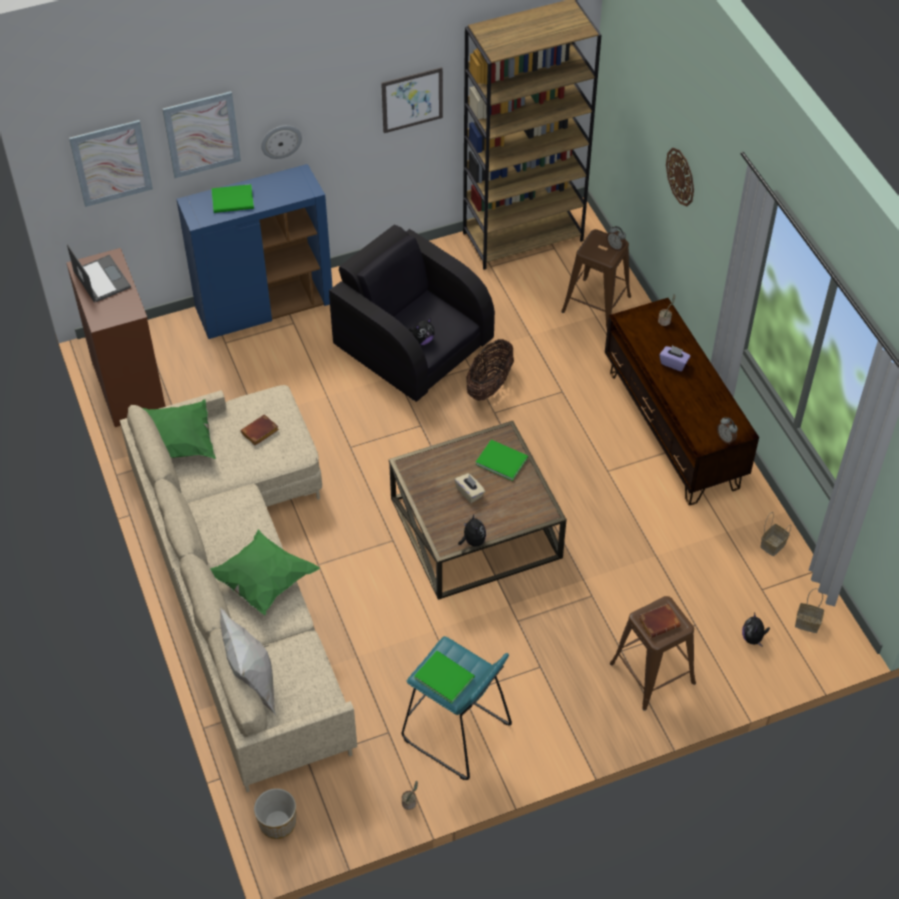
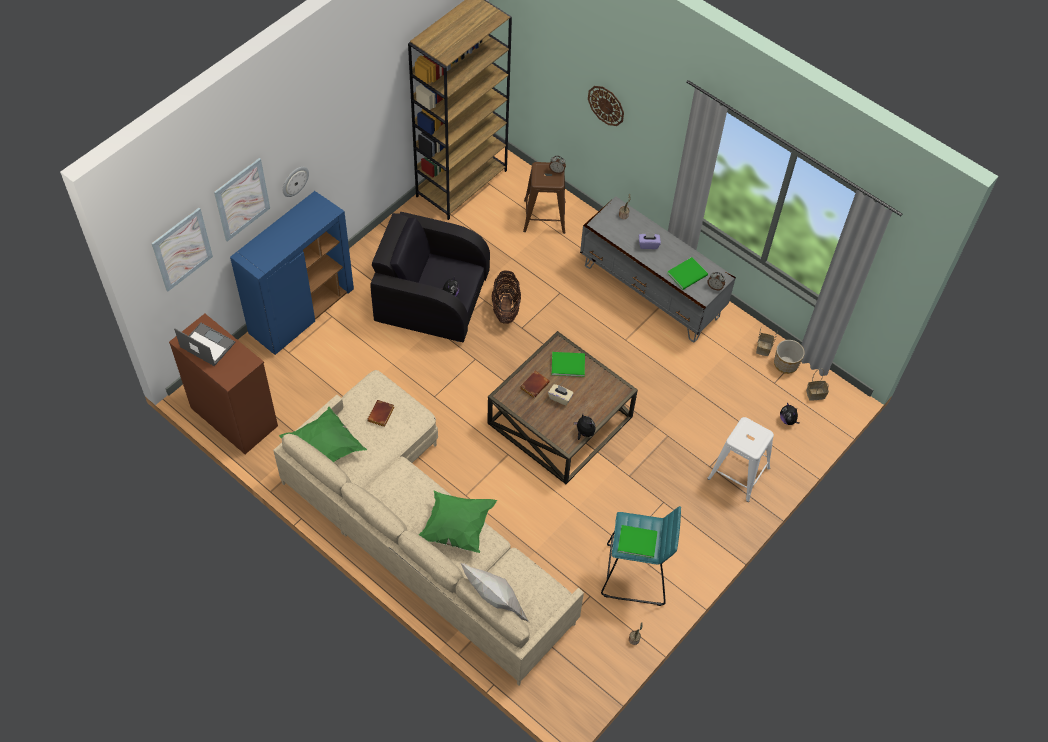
camera: 30 degrees left, 5 degrees up
(234, 200) = (277, 241): green book -> green book (688, 274)
(277, 823) = (553, 697): planter -> planter (785, 364)
(412, 100) = (377, 112): picture -> none
(652, 673) = (738, 473): brown stool -> white stool
(659, 622) = (749, 437): brown book -> brown book (534, 385)
(672, 430) = (651, 291): brown tv stand -> grey tv stand

